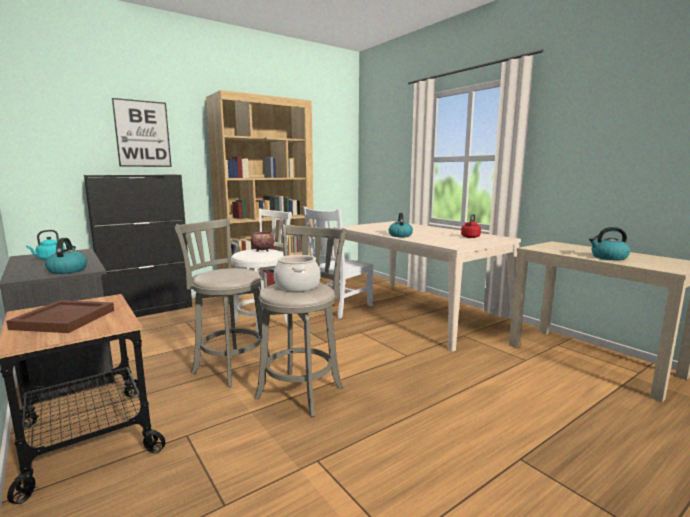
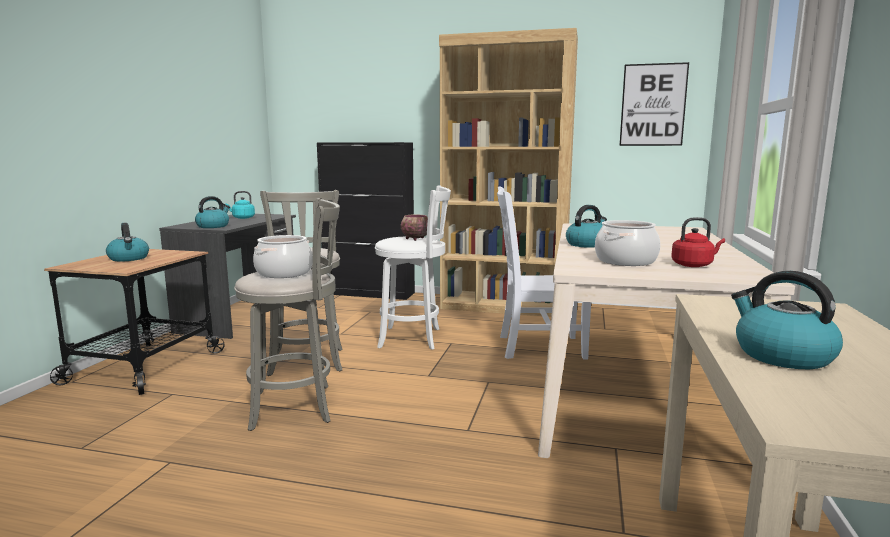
camera: 50 degrees right, 0 degrees up
(64, 319) = (129, 258): brown tray -> kettle
(142, 134) = (384, 97): picture -> picture (653, 105)
(448, 240) = (626, 261): none -> cooking pot

